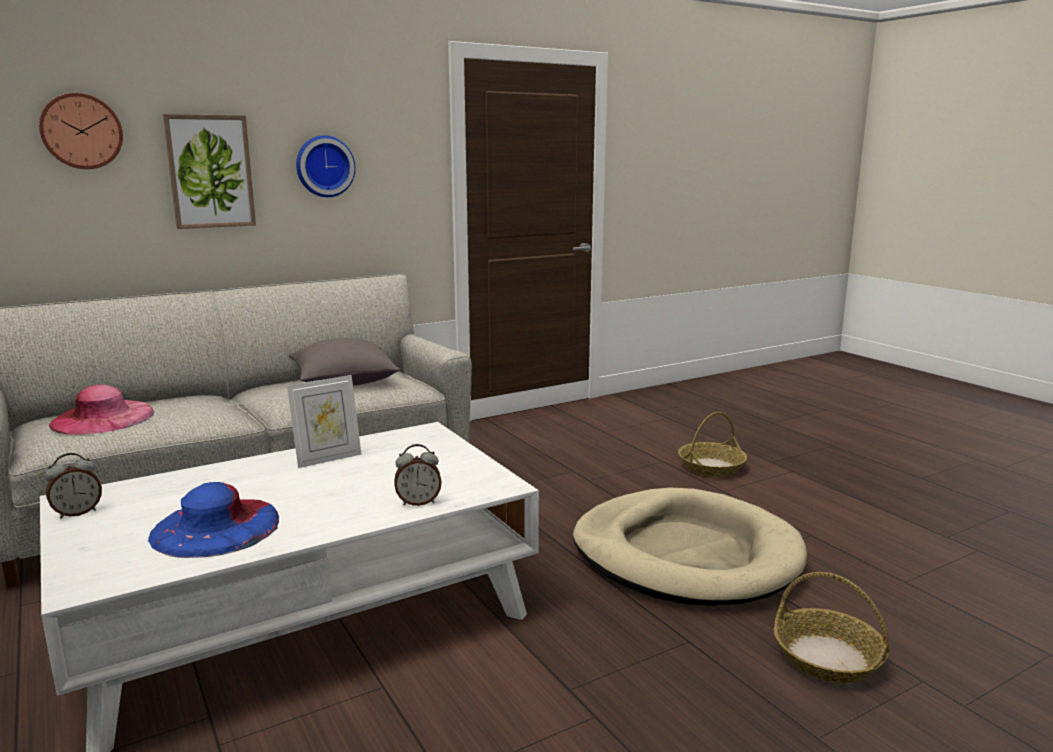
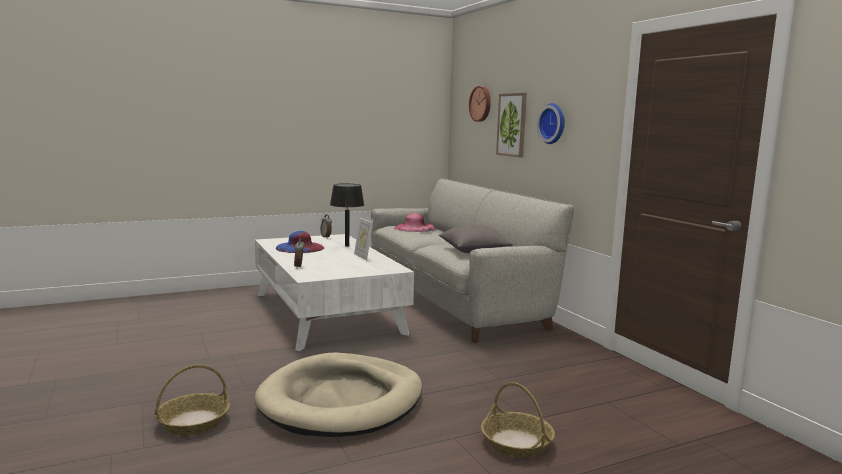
camera: 95 degrees right, 5 degrees down
(211, 480) = (347, 246): none -> black table lamp

